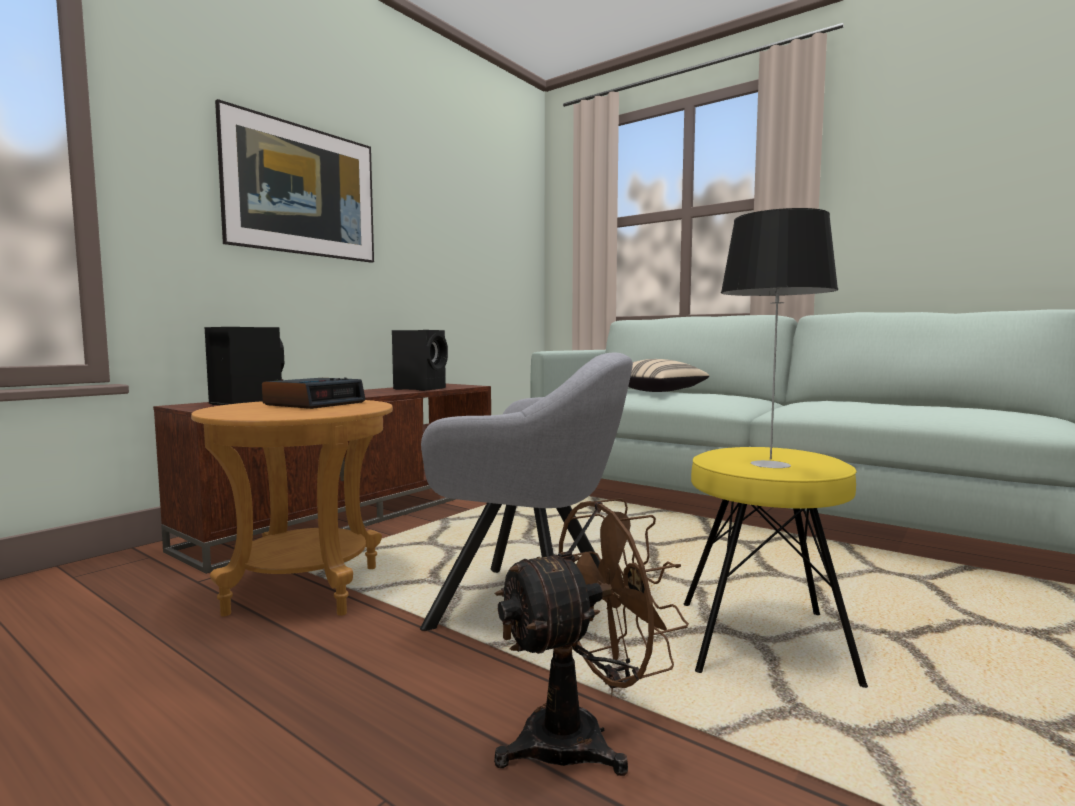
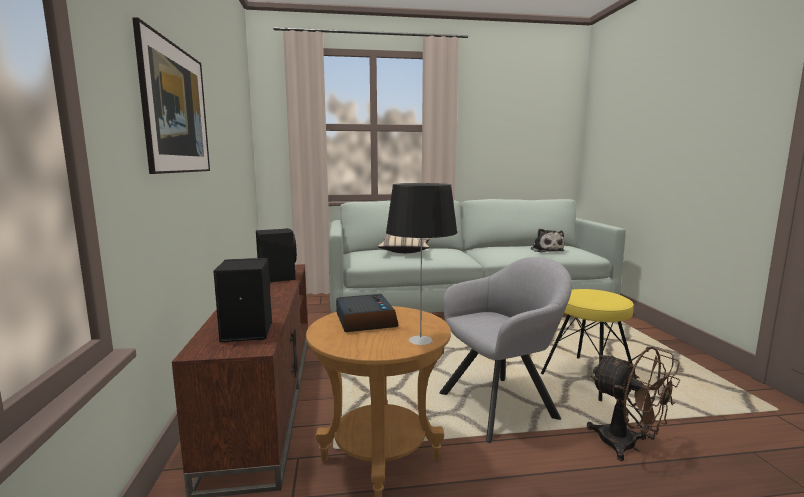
camera: 45 degrees left, 5 degrees up
(583, 737) = (627, 446): brown fan -> brown fan turned 120 degrees clockwise
(769, 464) = (610, 301): table lamp -> table lamp (419, 340)
(927, 409) = (546, 250): none -> plush toy

